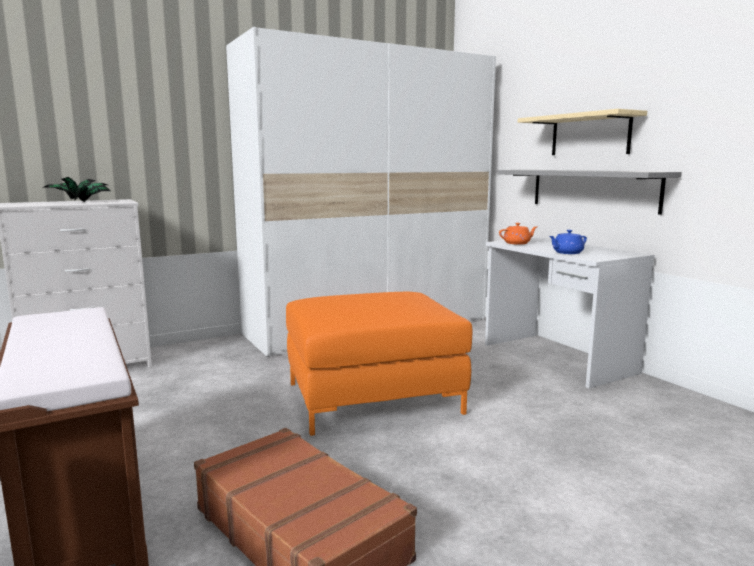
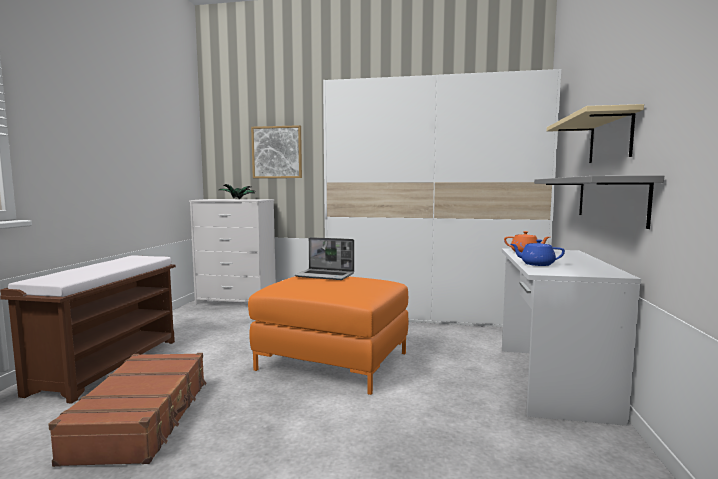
camera: 40 degrees right, 5 degrees down
(128, 124) = (277, 152): none -> picture
(343, 297) = (326, 275): none -> laptop

